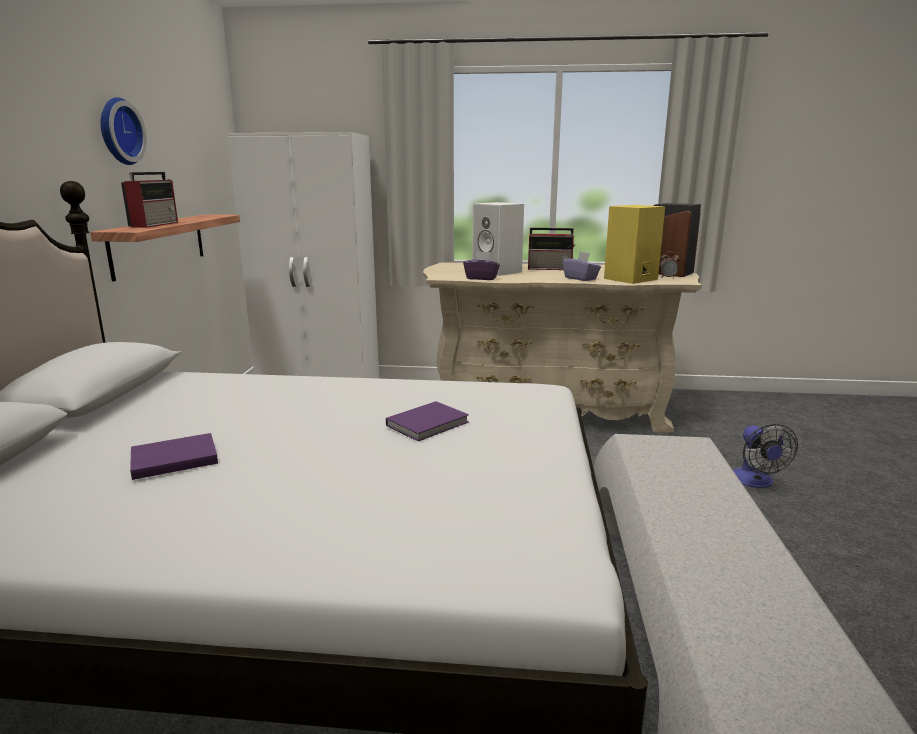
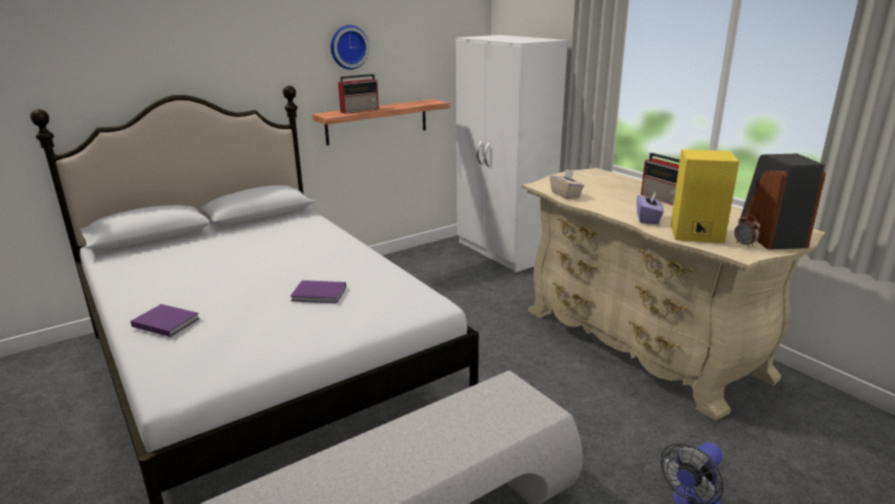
camera: 50 degrees right, 5 degrees up
(172, 459) = (206, 261): purple book -> purple book (165, 322)
(481, 278) = (566, 194): purple tissue box -> beige tissue box
(498, 271) = (605, 191): white speaker -> none

